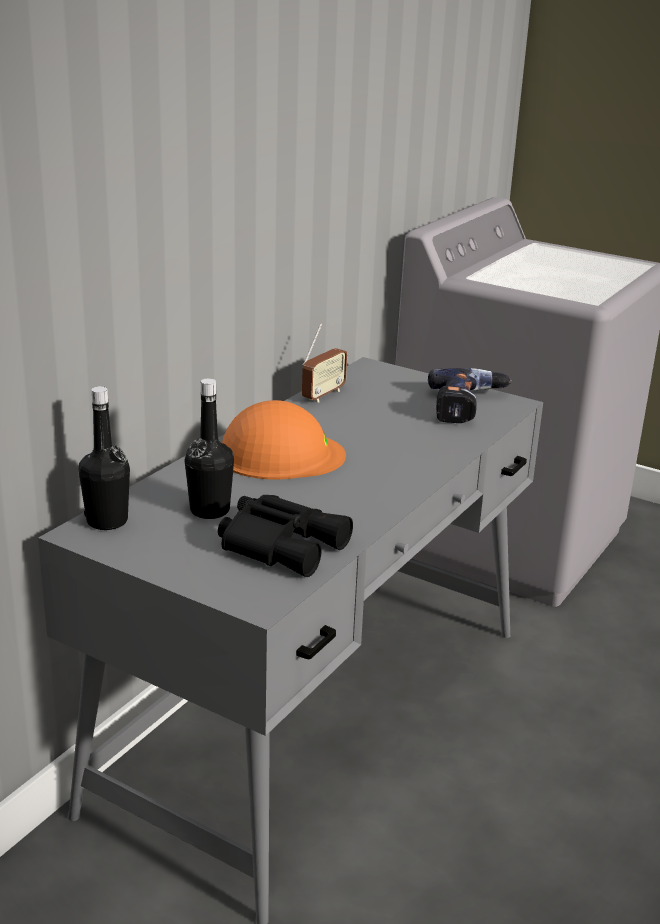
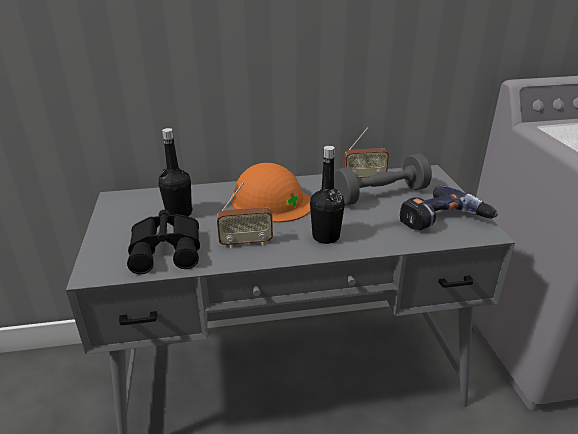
camera: 50 degrees right, 5 degrees up
(107, 521) = (134, 197): black bottle -> black bottle (326, 237)
(345, 501) = (246, 243): none -> radio
(372, 405) = (380, 195): none -> grey dumbbell

